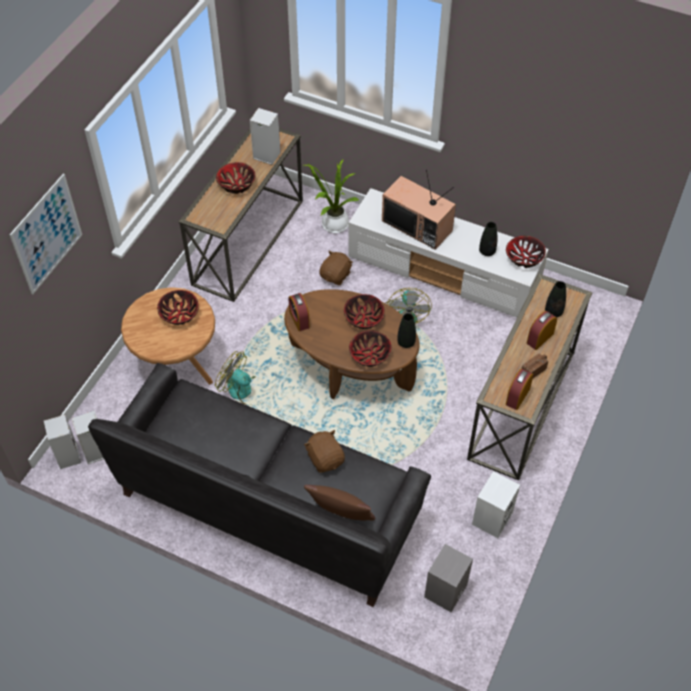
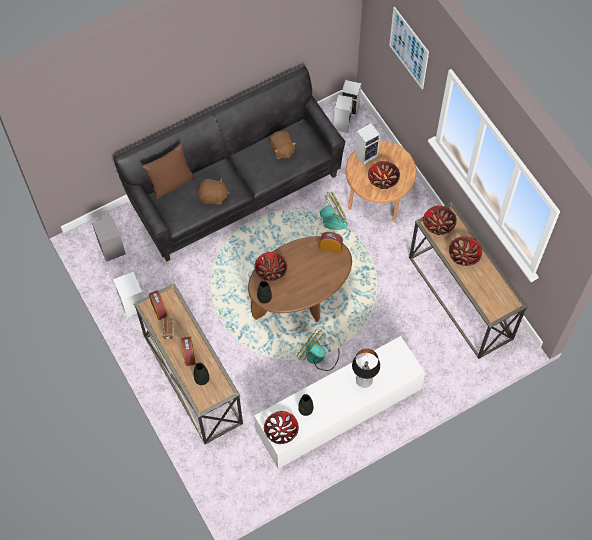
camera: 125 degrees right, 10 degrees up
(265, 155) = (481, 290): speaker -> speaker (366, 154)
(332, 224) = (439, 365): potted plant -> none
(336, 275) = (387, 336): brown plush toy -> brown plush toy (282, 150)
(364, 318) = (302, 286): bowl -> bowl (438, 225)
(418, 225) = (364, 380): television -> table lamp

